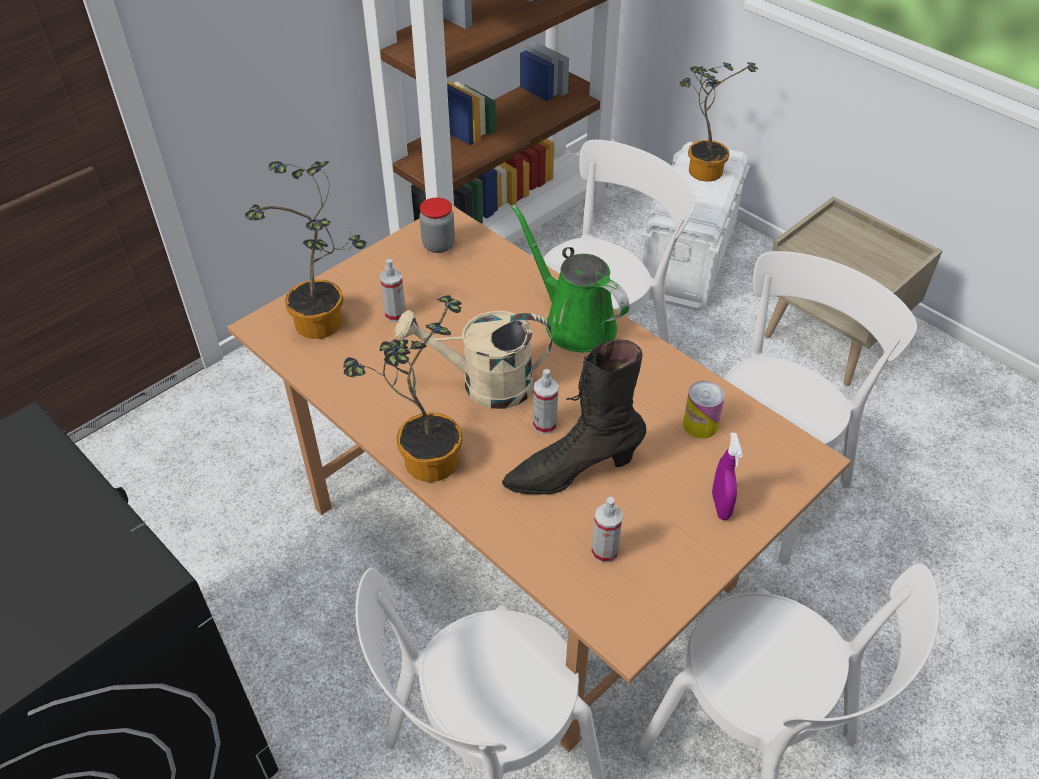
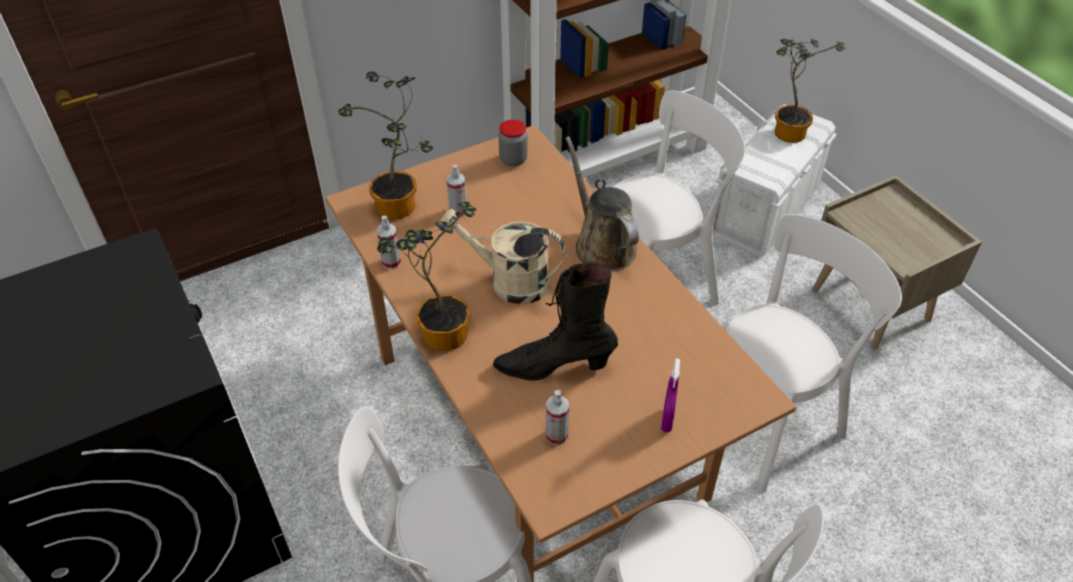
camera: 15 degrees right, 0 degrees up
(545, 425) = (546, 324): spray bottle -> spray bottle (391, 262)
(574, 323) = (602, 244): green watering can -> brown watering can
(700, 425) = (676, 350): can -> none

